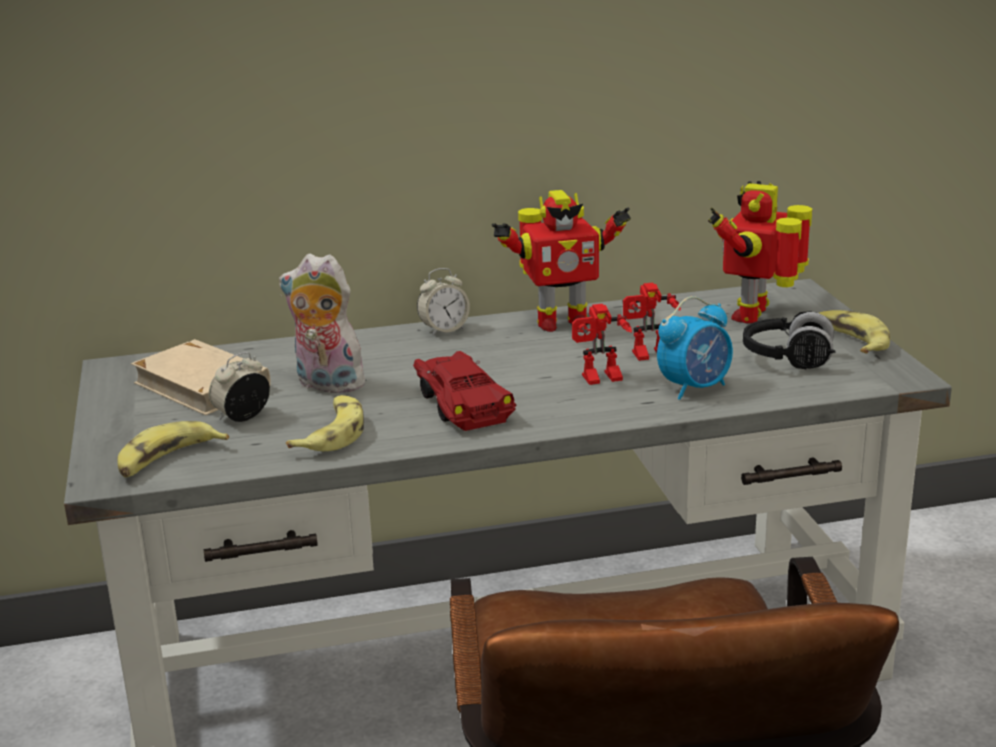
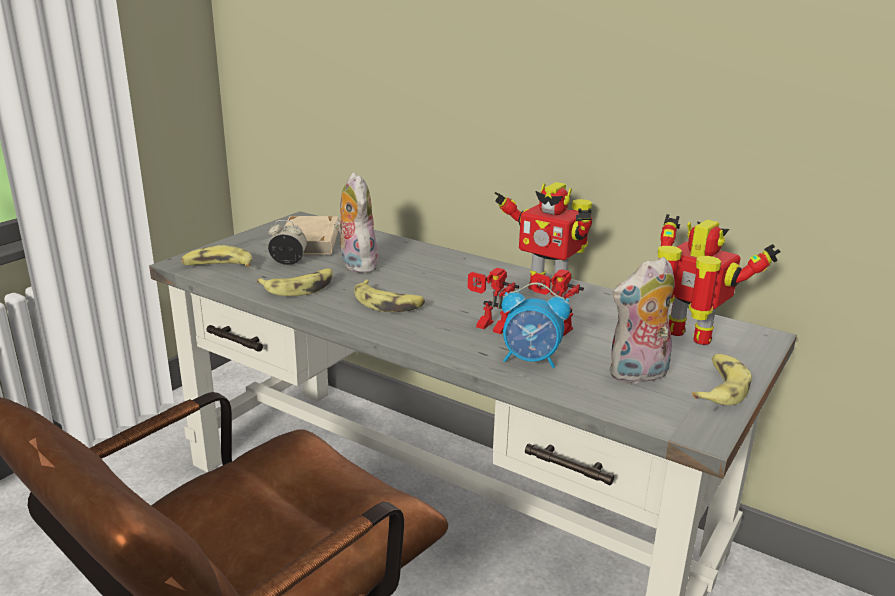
camera: 45 degrees right, 0 degrees up
(444, 330) = (476, 263): alarm clock -> none
(461, 404) = (388, 303): red toy car -> banana
(755, 314) = (689, 338): toy robot -> toy robot turned 60 degrees clockwise
(787, 359) = (638, 375): black headphones -> plush toy

